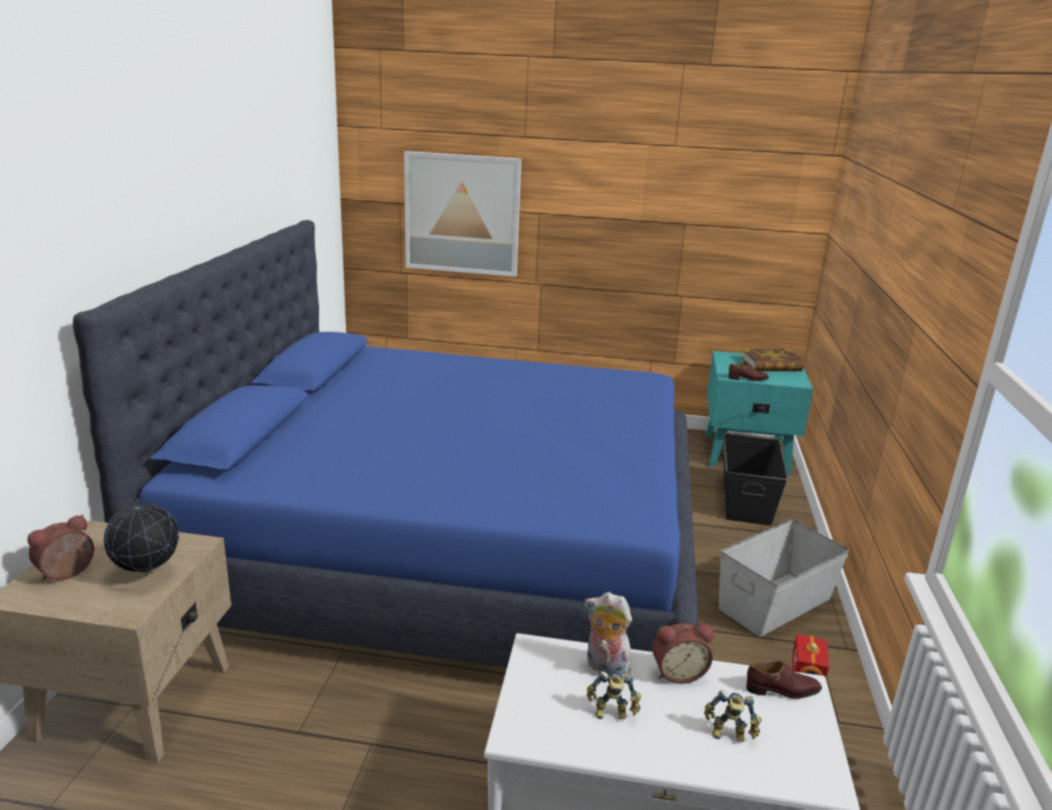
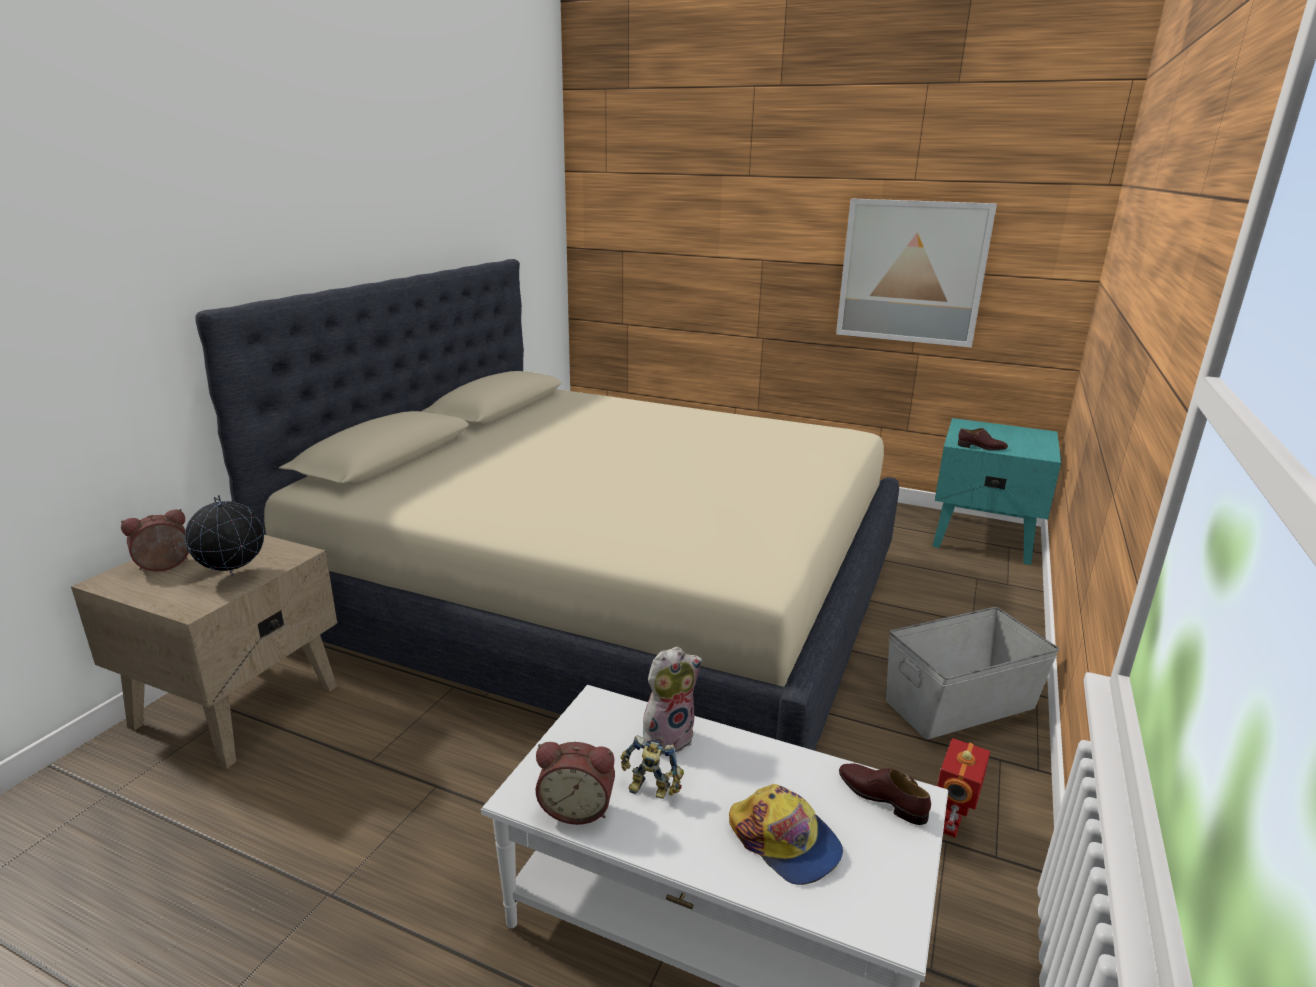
camera: 15 degrees right, 0 degrees up
(448, 542) = (607, 595): blue bed -> beige bed
(462, 214) = (683, 261): picture -> picture (912, 272)
(604, 668) = (668, 737): plush toy -> plush toy turned 105 degrees clockwise
(678, 672) = (754, 755): alarm clock -> alarm clock (577, 807)
(729, 735) = (785, 841): toy robot -> cap
(746, 499) = (965, 586): black storage box -> none
(771, 365) = (1017, 436): book -> none
(782, 690) = (881, 797): brown shoe -> brown shoe turned 150 degrees counterclockwise

